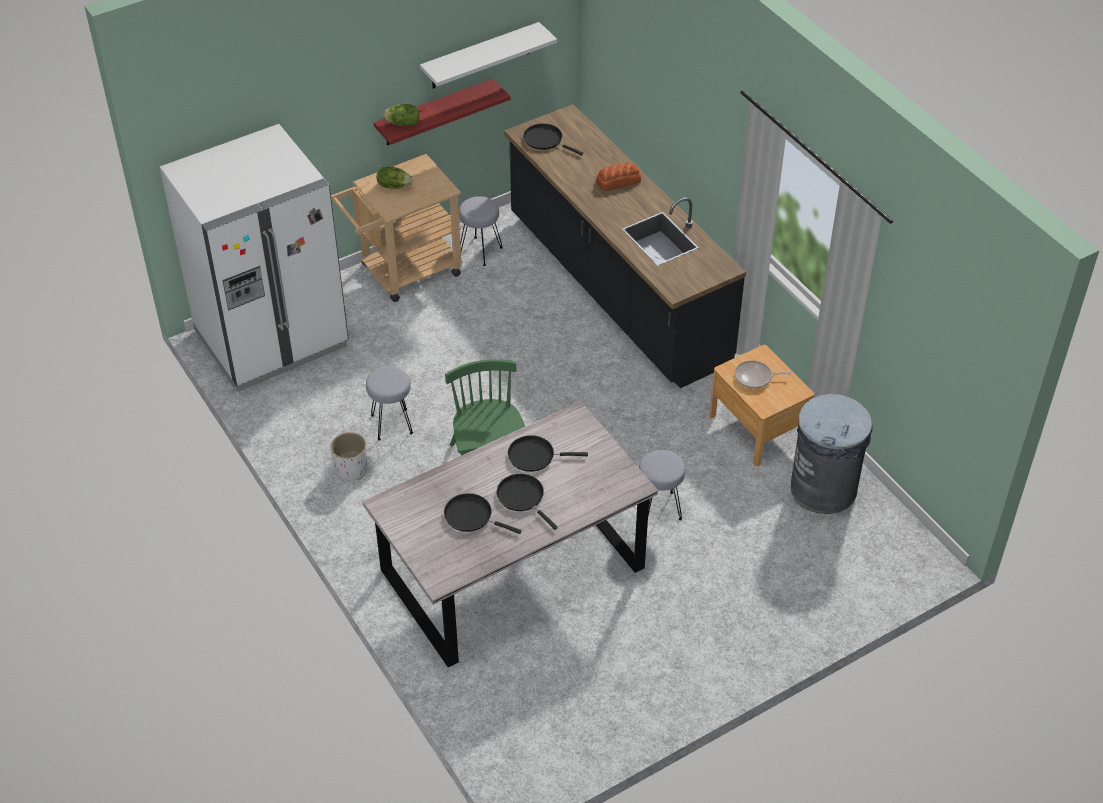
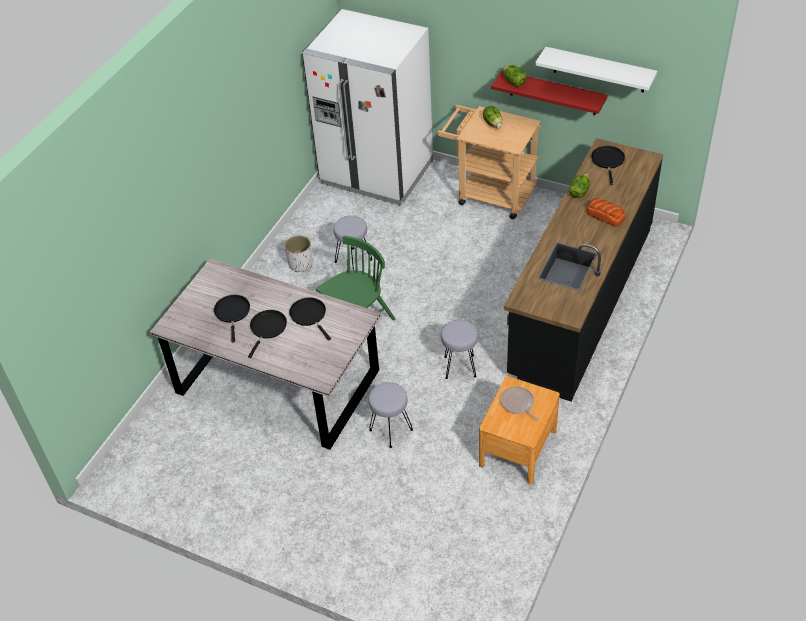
camera: 60 degrees right, 0 degrees up
(480, 251) = (546, 217): grey stool -> grey stool (459, 367)
(569, 180) = (579, 192): none -> lettuce
(824, 488) = (491, 518): grey trash can -> none

